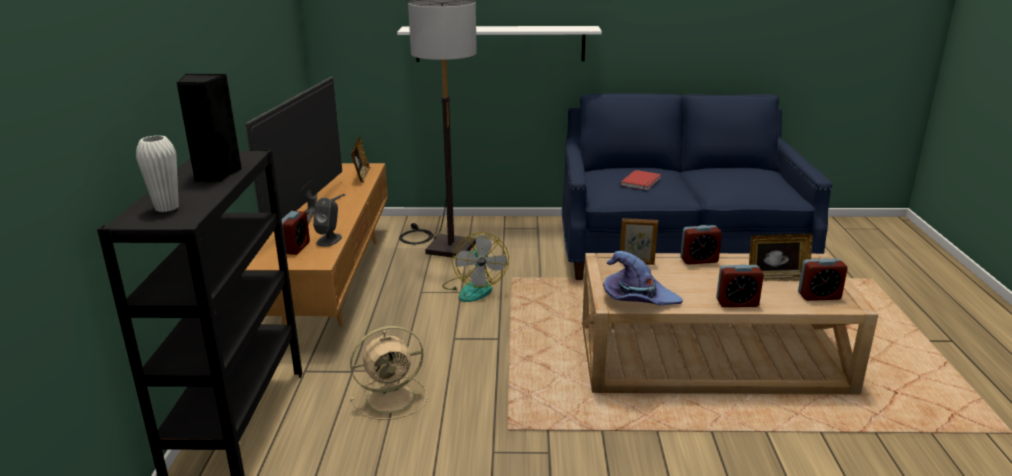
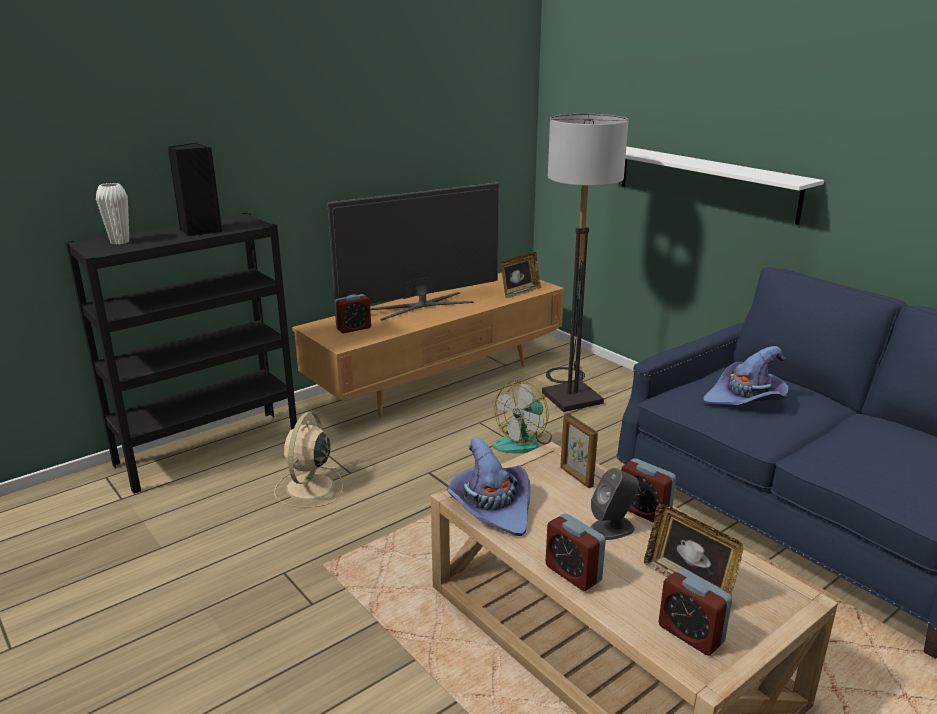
camera: 50 degrees right, 0 degrees up
(329, 240) = (384, 332): grey speaker -> grey speaker (612, 528)
(392, 398) = (309, 488): beige fan -> beige fan turned 75 degrees clockwise
(642, 182) = (746, 399): red book -> purple hat

